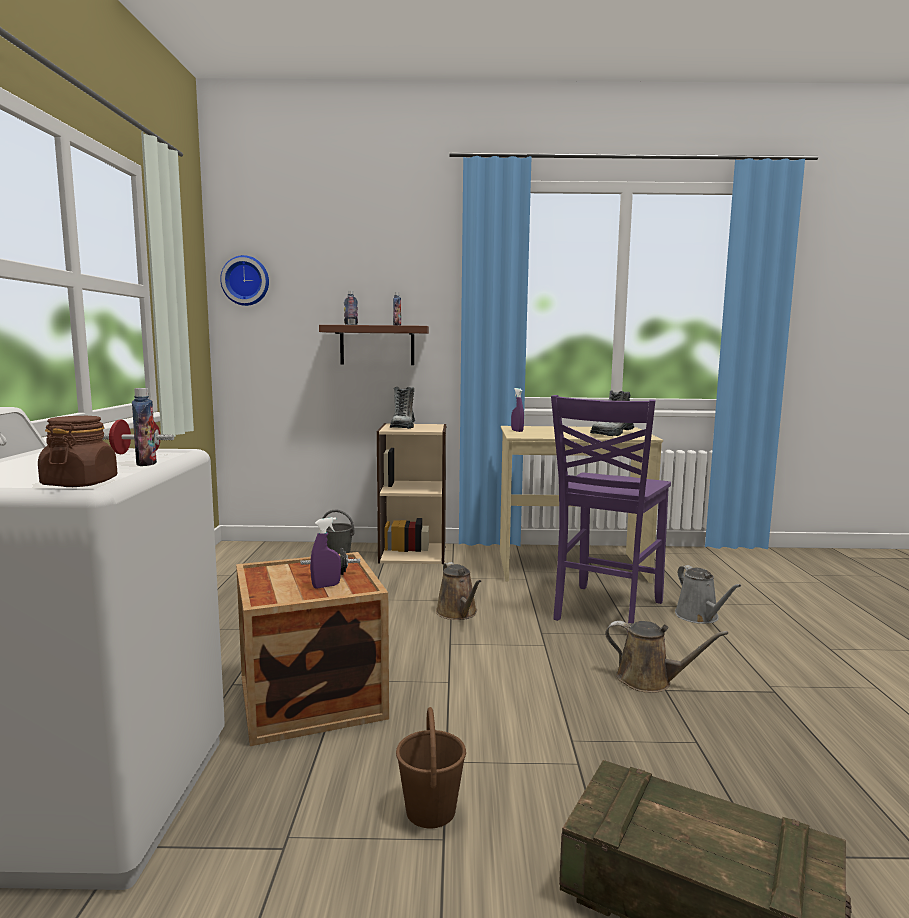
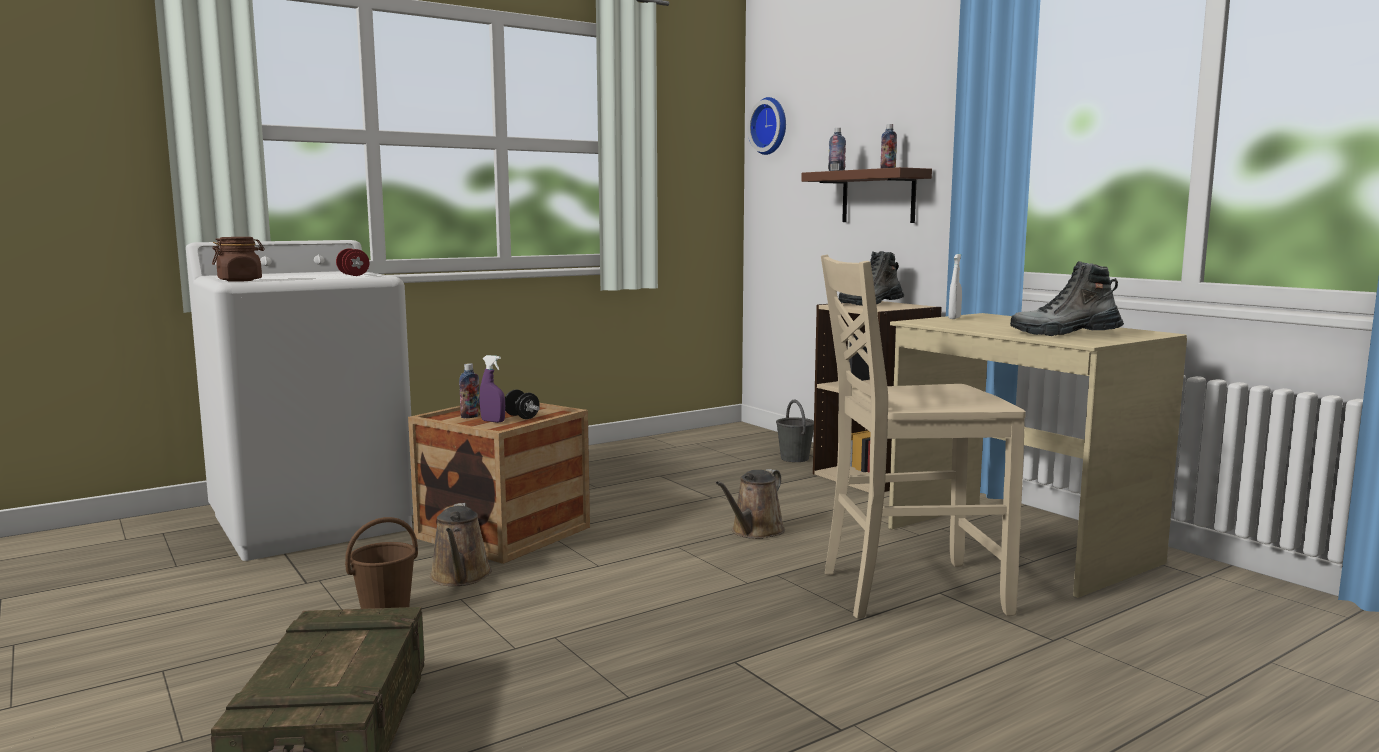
camera: 55 degrees right, 0 degrees up
(146, 463) = (319, 278): bottle -> bottle (470, 416)
(517, 431) = (954, 318): purple spray bottle -> white spray bottle
(605, 611) = (908, 590): purple chair -> beige chair
(649, 680) = (745, 649): brown watering can -> brown watering can (460, 577)
(699, 617) = (1013, 647): grey watering can -> none

